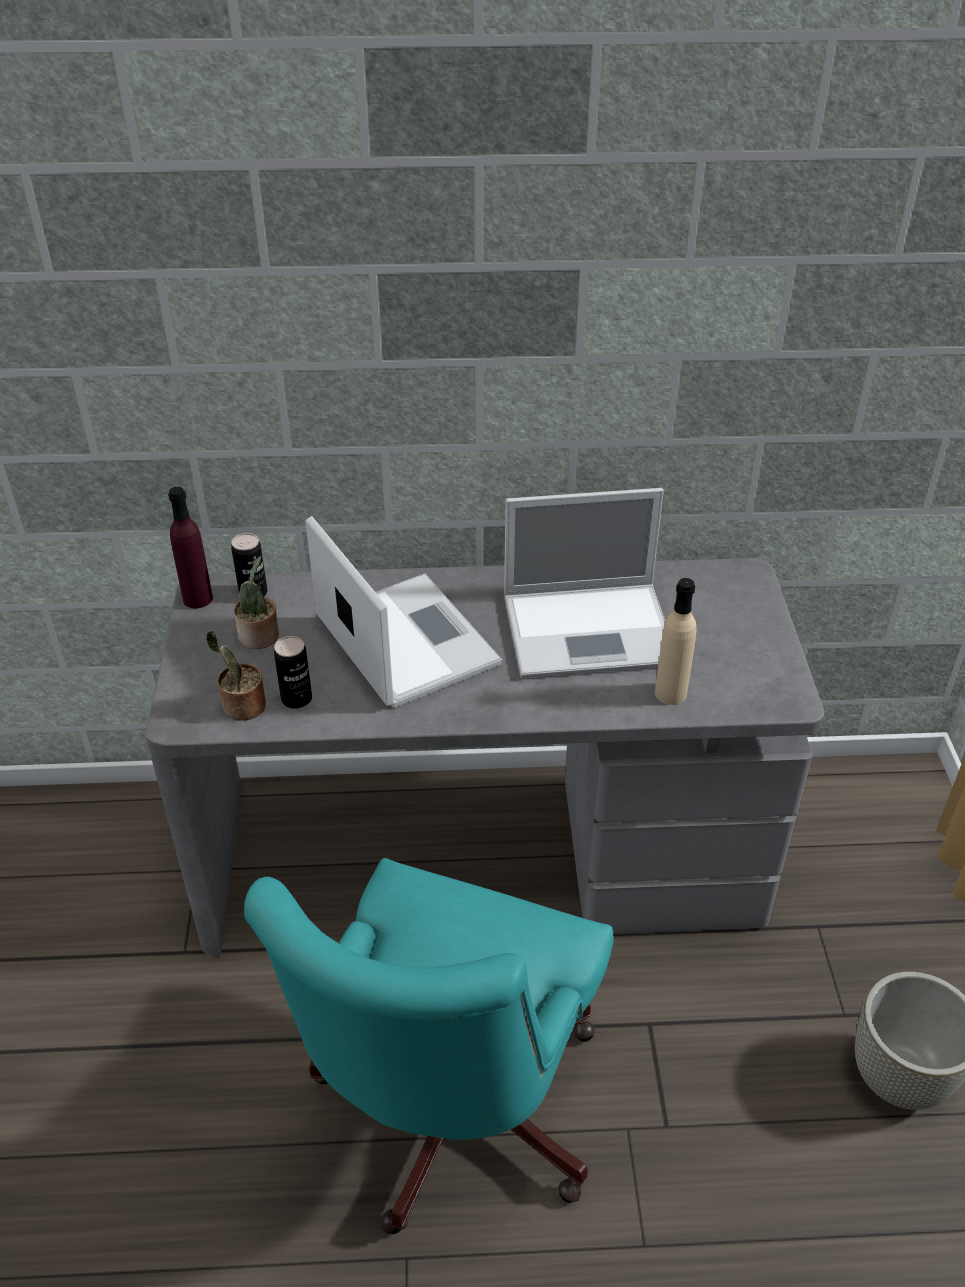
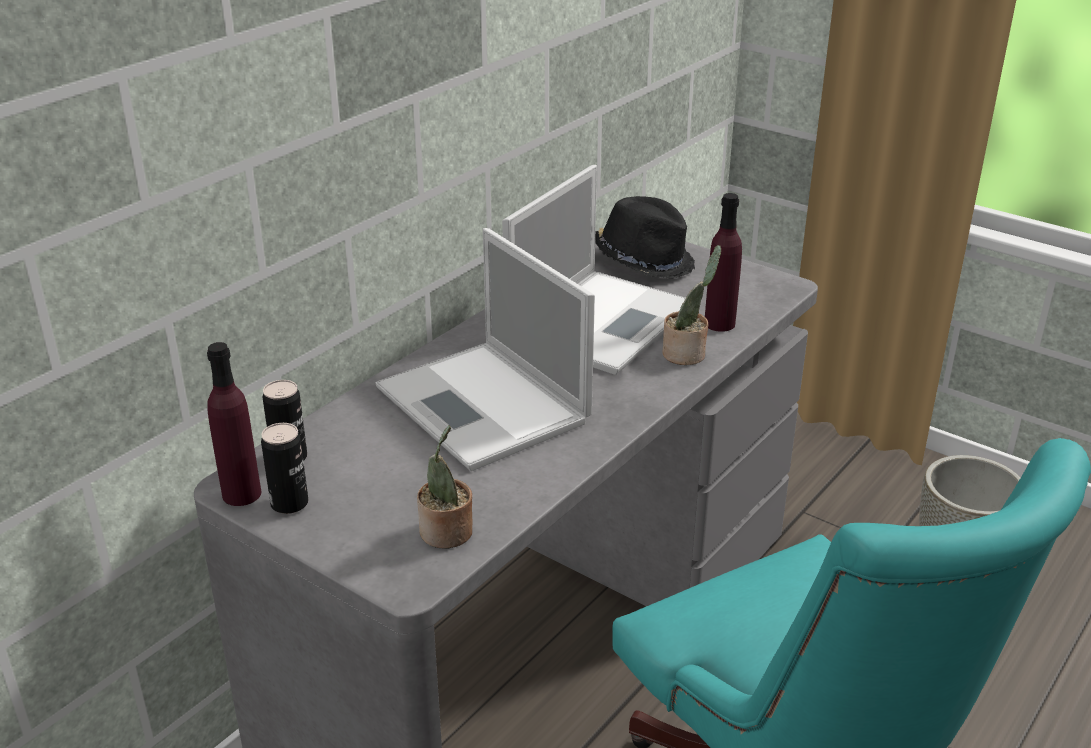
camera: 50 degrees left, 10 degrees down
(260, 637) = (361, 481): potted plant -> potted plant (687, 354)
(296, 699) = (480, 497): can -> can (289, 503)
(404, 639) = (485, 406): laptop -> laptop turned 135 degrees counterclockwise
(670, 693) = (719, 323): beige bottle -> purple bottle
(717, 600) = (644, 260): none -> black hat

